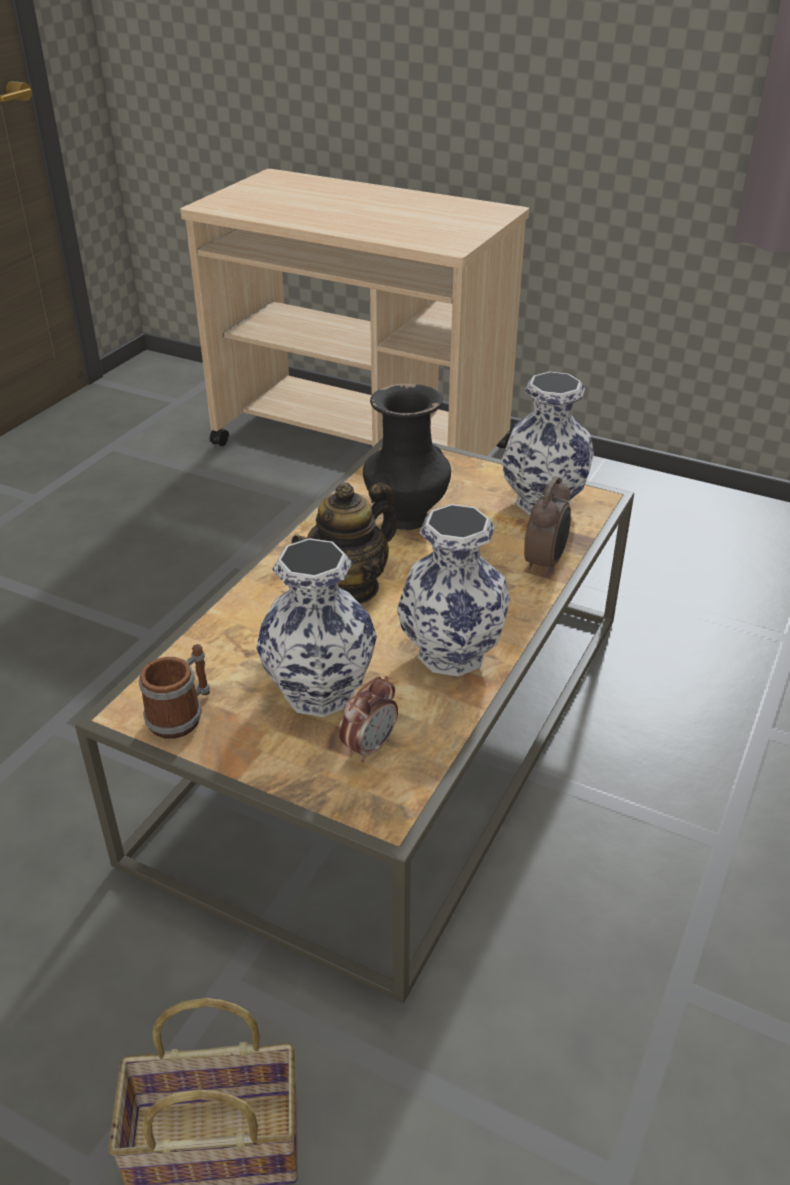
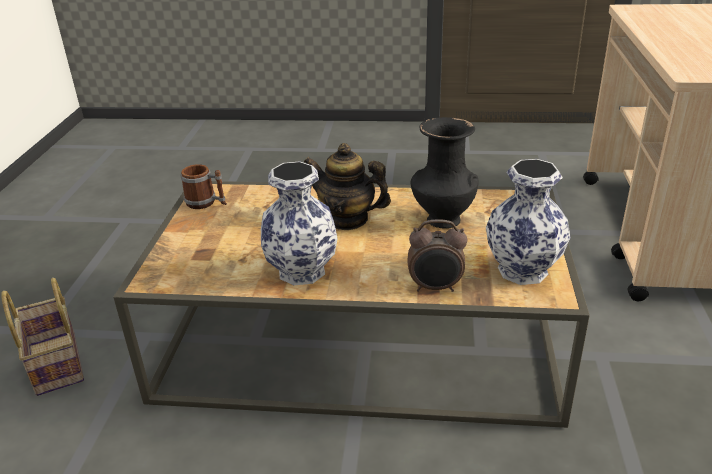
camera: 70 degrees right, 5 degrees down
(318, 691) = (243, 235): vase -> none
(369, 747) = (200, 263): alarm clock -> none

